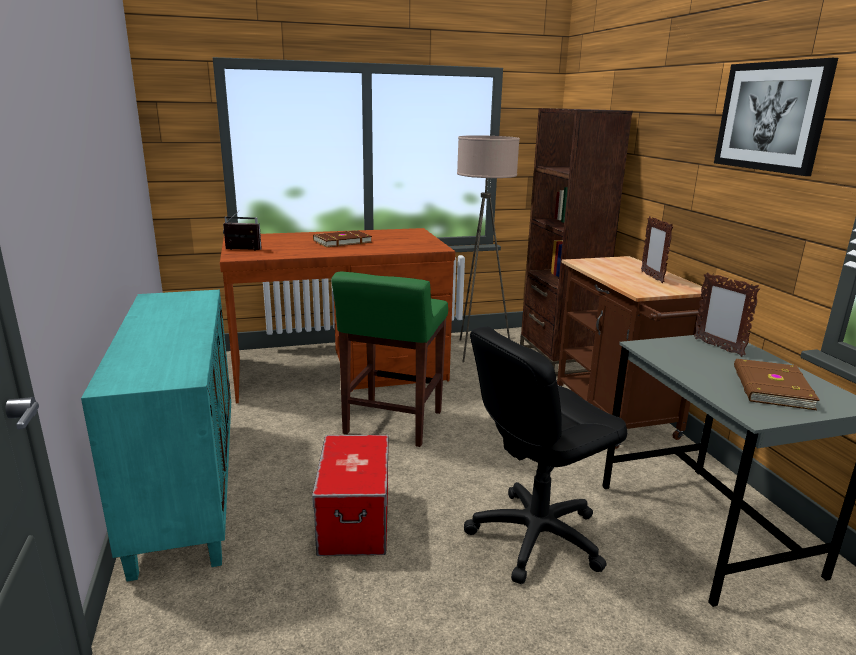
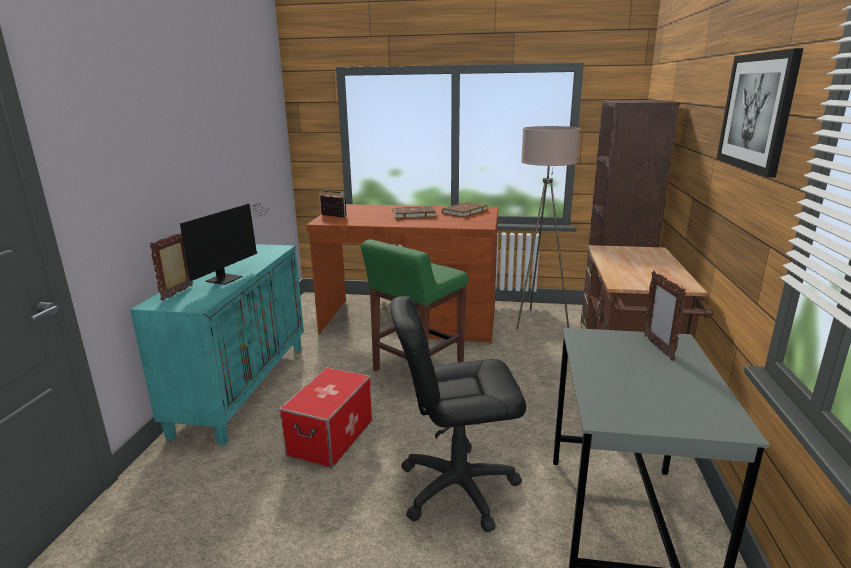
camera: 25 degrees right, 0 degrees up
(180, 338) = (228, 277): none -> monitor
(652, 277) = (655, 270): picture frame -> picture frame (178, 293)
(770, 387) = (659, 395): brown book -> brown book (464, 212)

